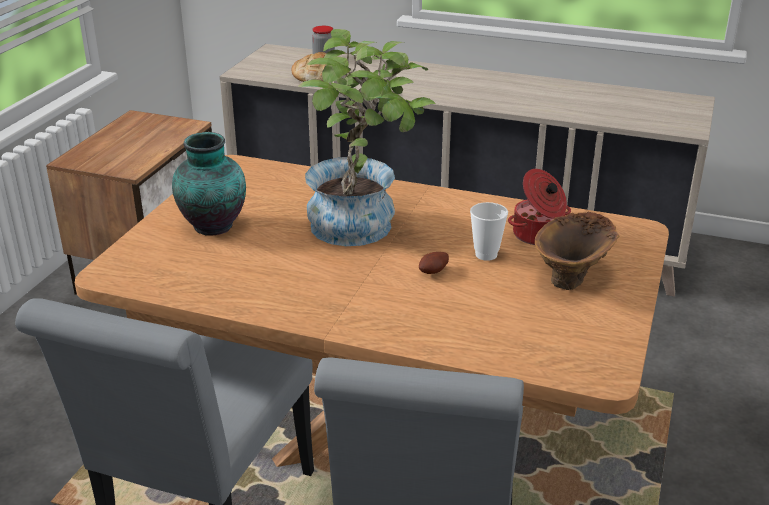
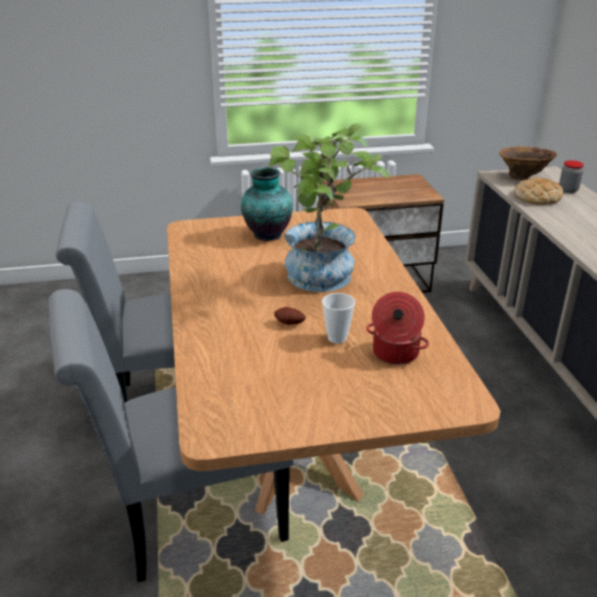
camera: 60 degrees right, 0 degrees up
(573, 278) = (343, 387): brown vase -> brown vase (523, 178)

